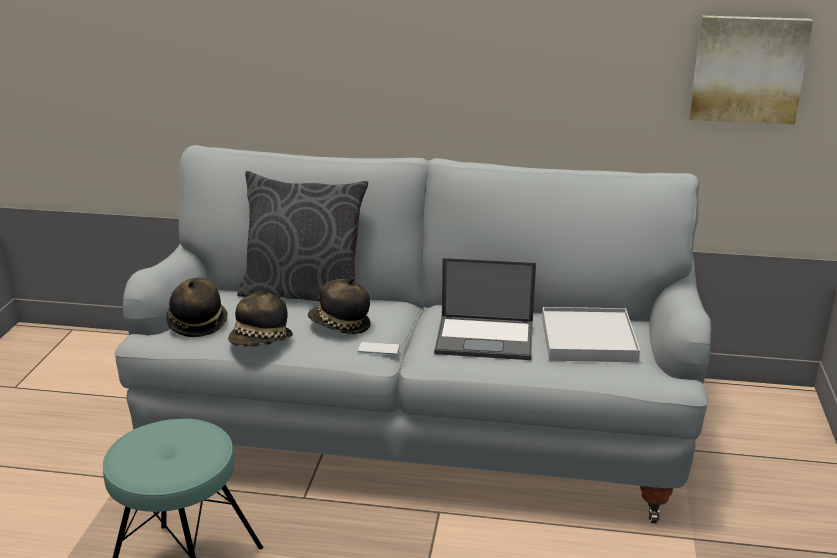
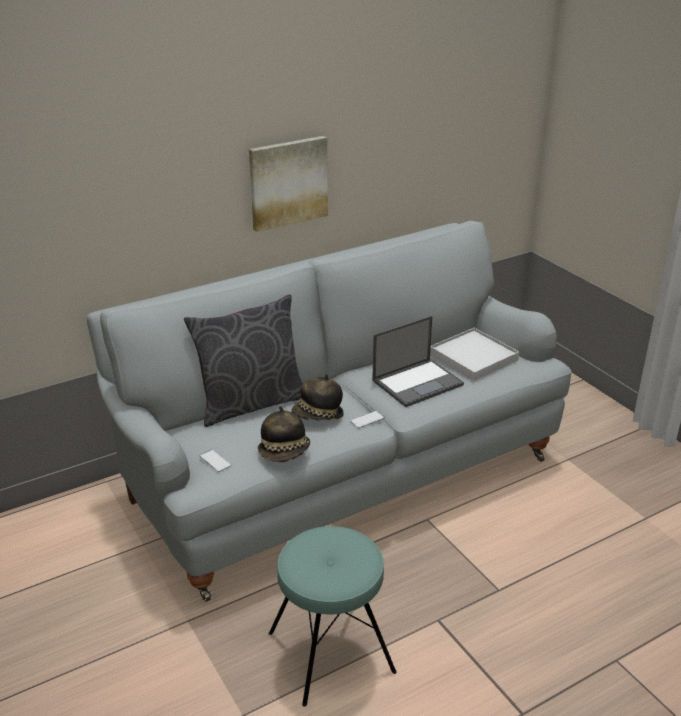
camera: 40 degrees left, 5 degrees up
(197, 323) = (215, 461): hat -> phone
(748, 69) = (478, 137): picture -> picture (288, 182)

